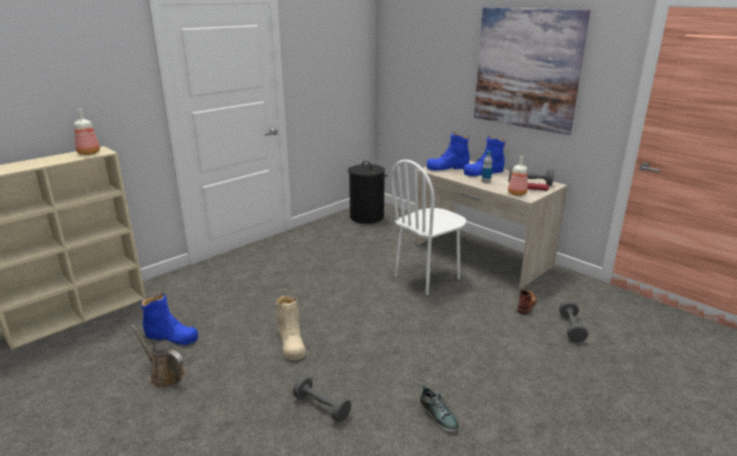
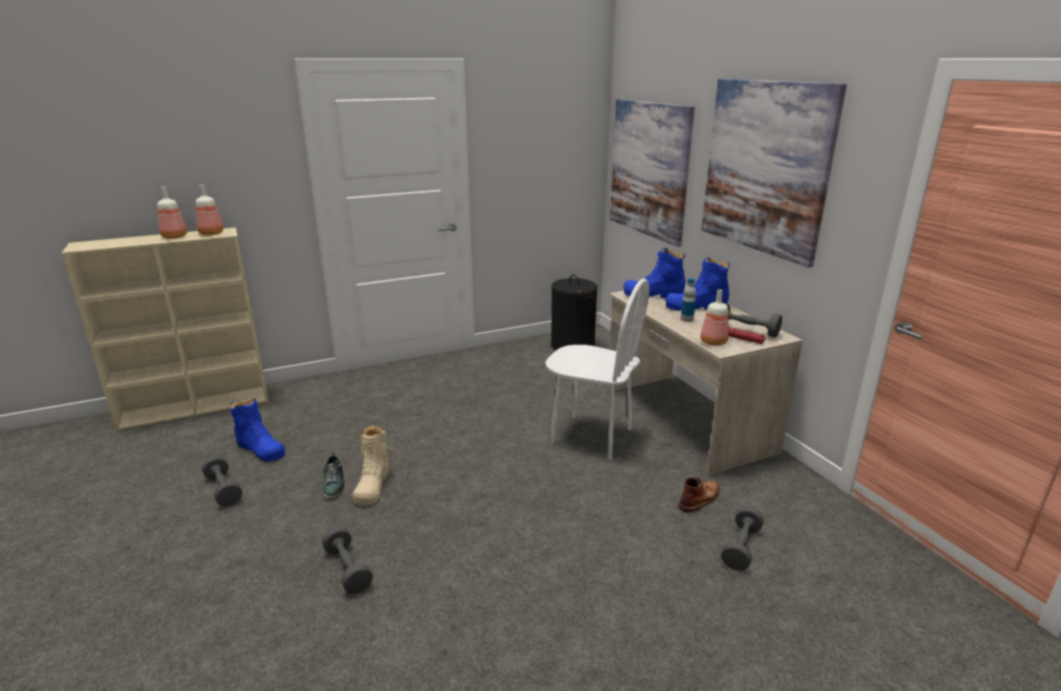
camera: 20 degrees right, 0 degrees up
(57, 159) = (175, 237): none -> bottle
(165, 375) = (223, 490): brown watering can -> grey dumbbell
(419, 76) = (649, 169): none -> picture
(427, 277) = (591, 436): white chair -> white chair turned 135 degrees counterclockwise
(439, 416) = (472, 620): shoe -> shoe (334, 484)

